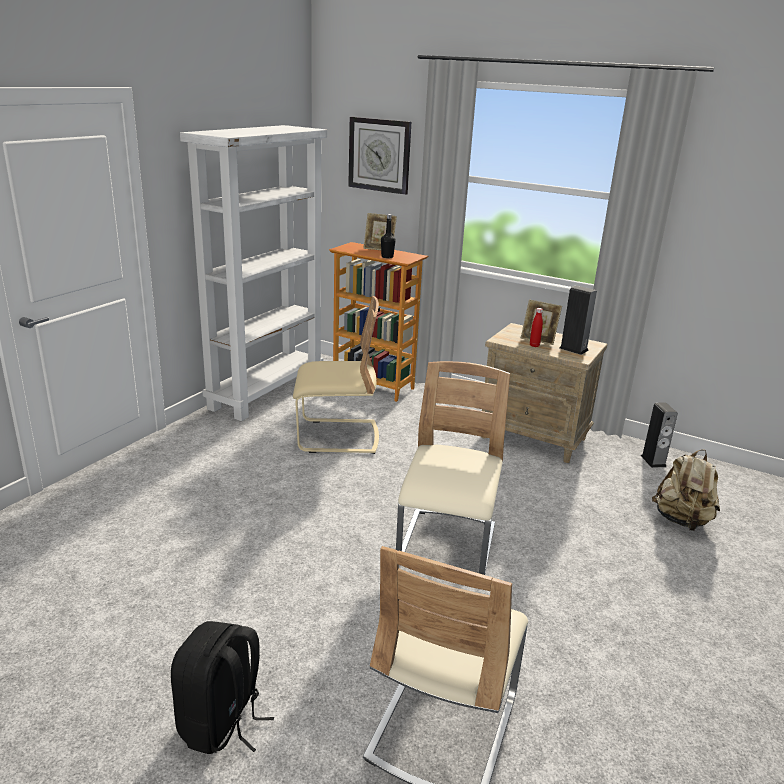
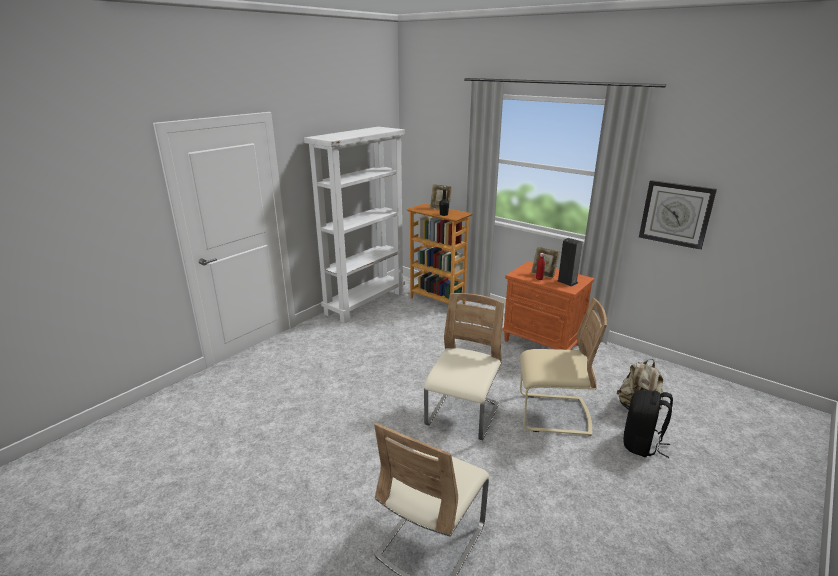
camera: 10 degrees right, 0 degrees up
(222, 723) = (292, 524): black backpack -> black backpack (641, 444)
(337, 437) = (405, 336): beige chair -> beige chair (553, 414)
(379, 155) = (442, 144): wall clock -> wall clock (676, 214)
(534, 438) = (542, 342): beige nightstand -> orange nightstand
(653, 461) = (627, 363): speaker -> none

